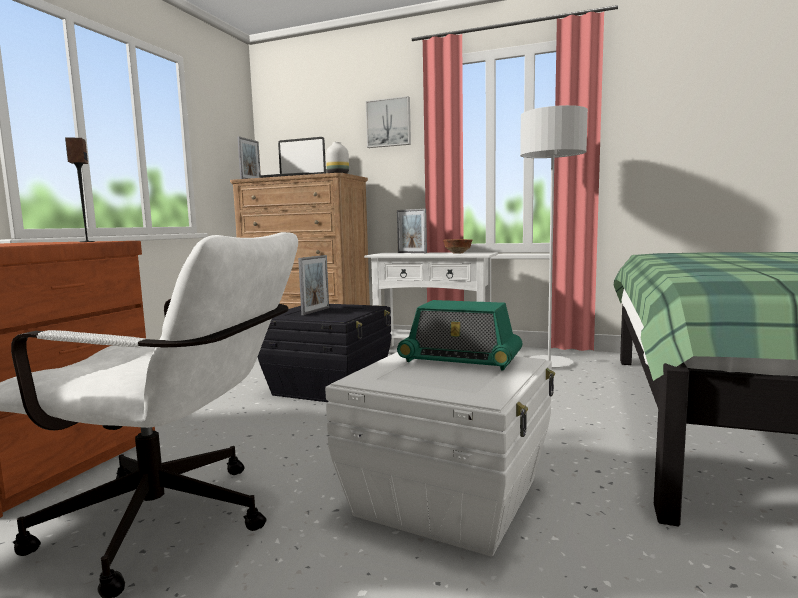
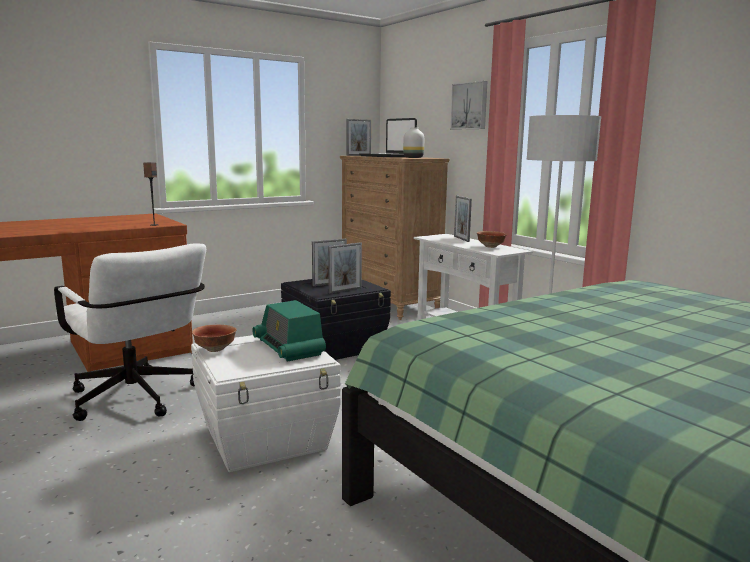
camera: 35 degrees right, 5 degrees up
(350, 312) = (345, 290): none -> picture frame
(382, 382) = (215, 349): none -> bowl

